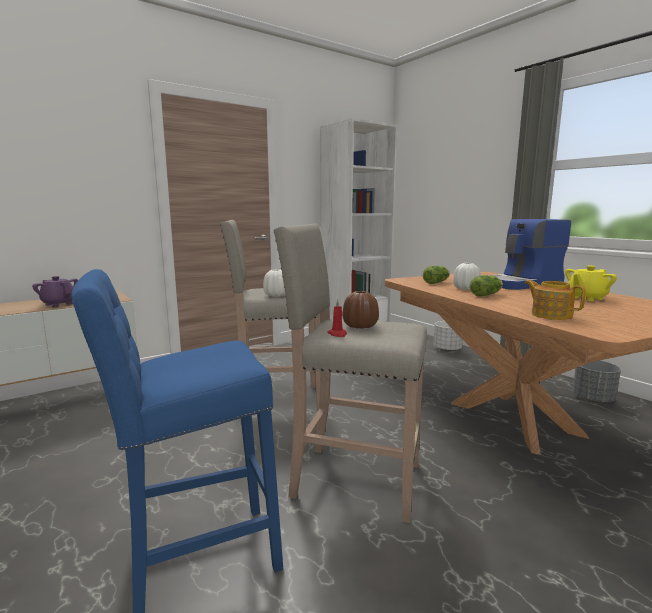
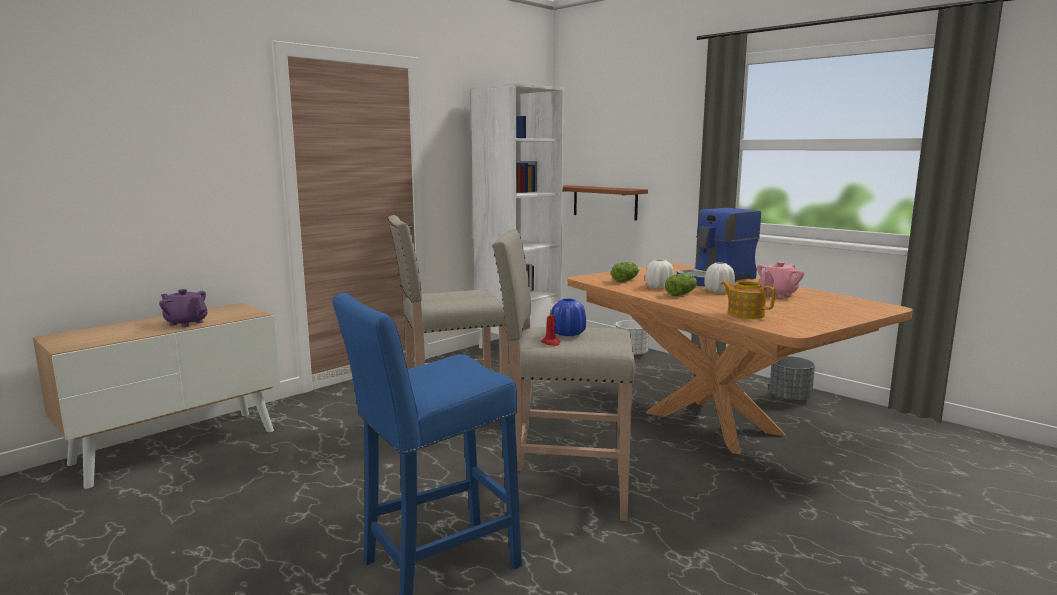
camera: 10 degrees left, 0 degrees up
(276, 295) = (455, 302): white vase -> white vase (718, 291)
(360, 326) = (568, 333): brown vase -> blue vase
(431, 223) = (605, 202): none -> brown shelf
(586, 298) = (777, 294): yellow teapot -> pink teapot

